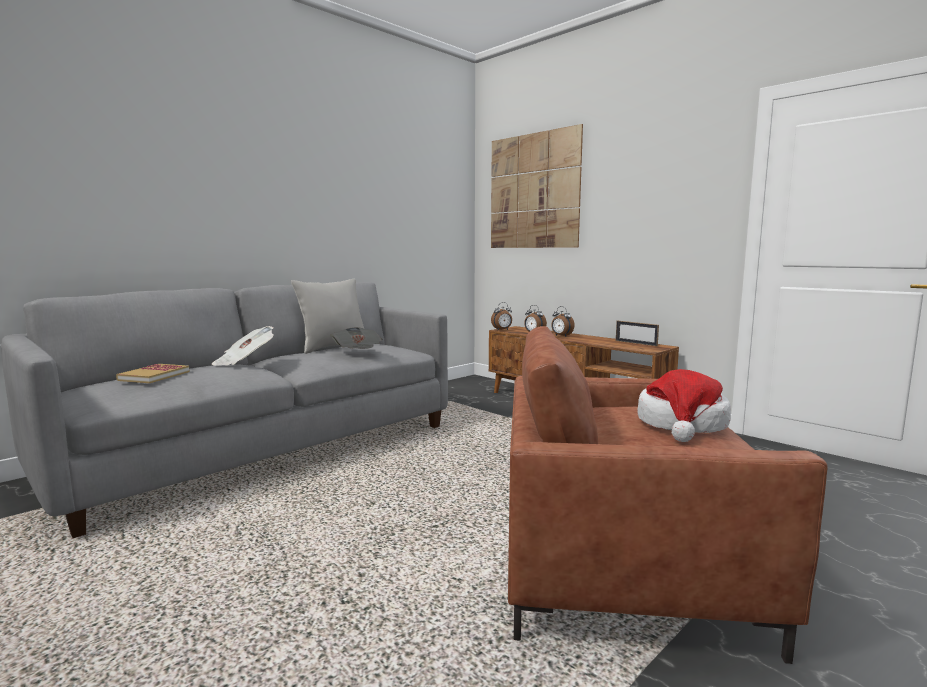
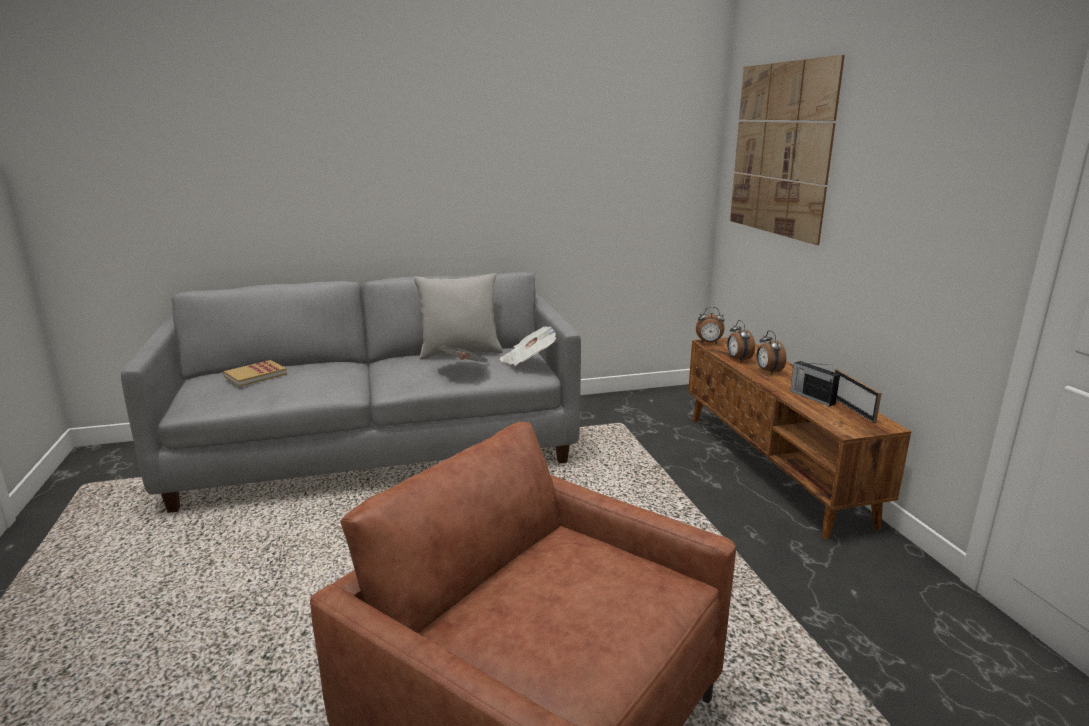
camera: 30 degrees right, 10 degrees up
(244, 362) = (344, 367): newspaper -> newspaper (529, 360)
(606, 342) = (811, 397): none -> radio
(682, 424) = (592, 606): hat -> none

